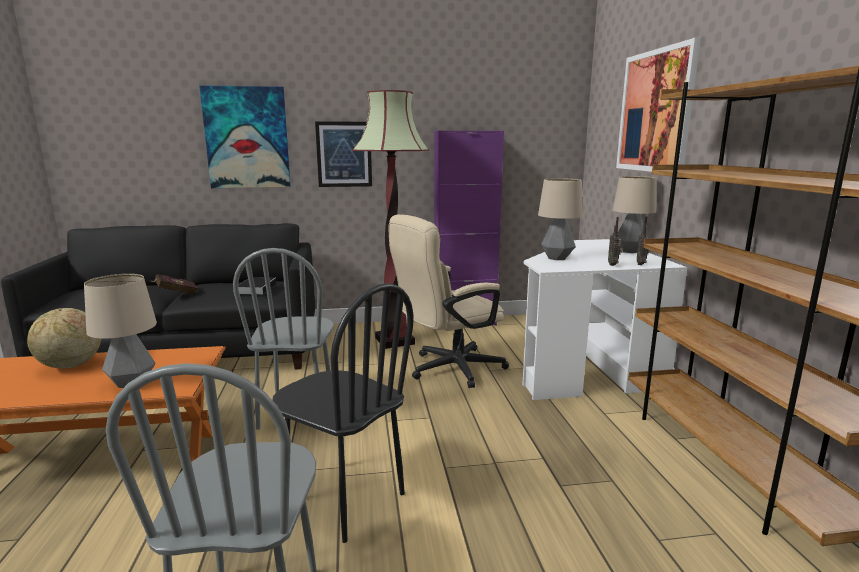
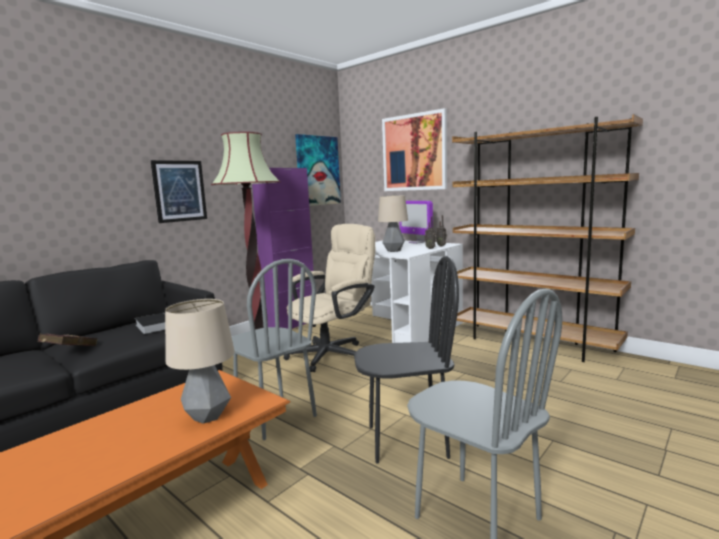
camera: 40 degrees left, 5 degrees down
(70, 366) = (89, 436): globe -> none
(247, 138) = (79, 177): picture -> picture (318, 171)
(448, 369) = (333, 353): beige office chair -> beige office chair turned 150 degrees counterclockwise
(630, 251) = (416, 242): table lamp -> monitor

